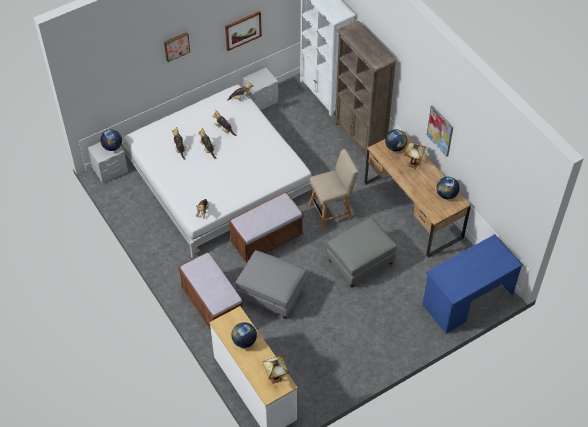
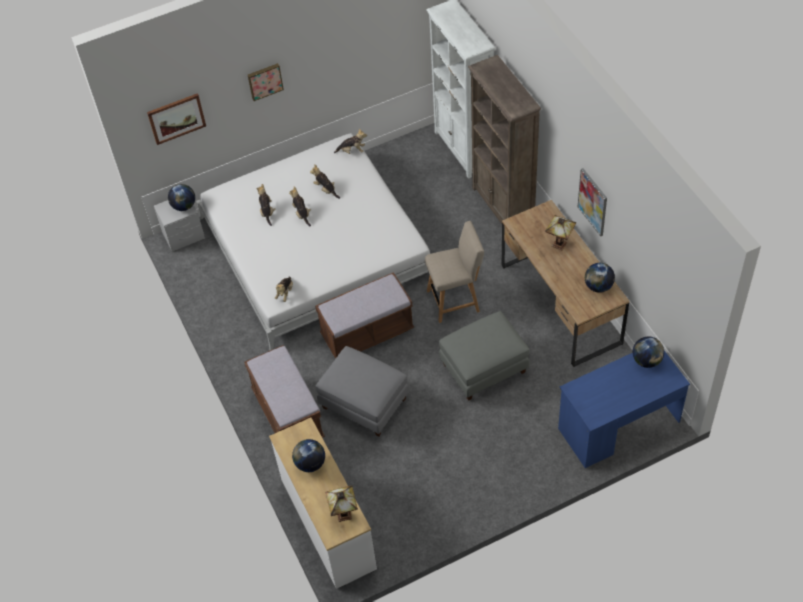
camera: 10 degrees right, 0 degrees up
(243, 30) = (354, 64): picture -> picture (176, 118)
(261, 101) = (382, 156): grey nightstand -> none
(395, 147) = (538, 222): globe -> globe (646, 360)

